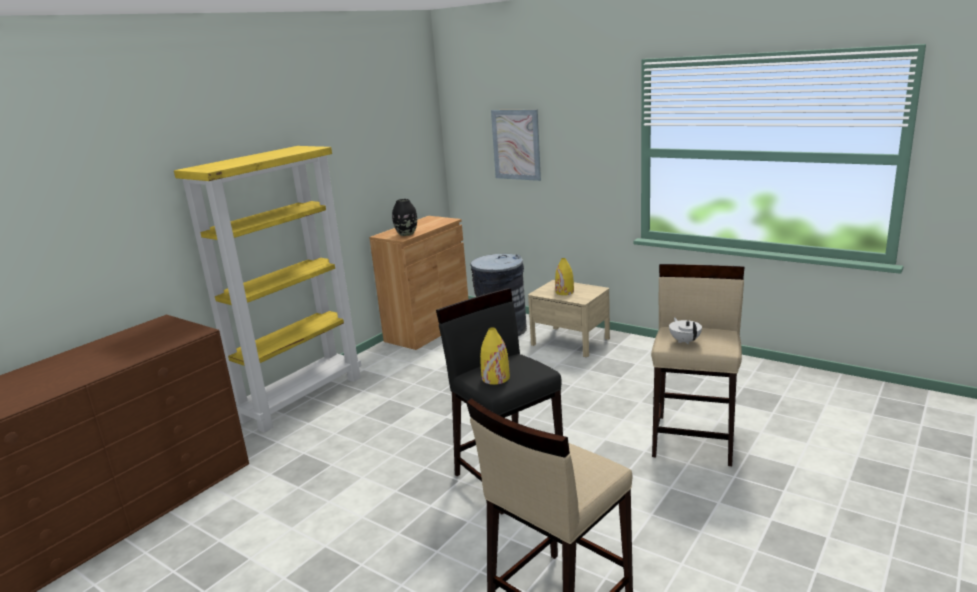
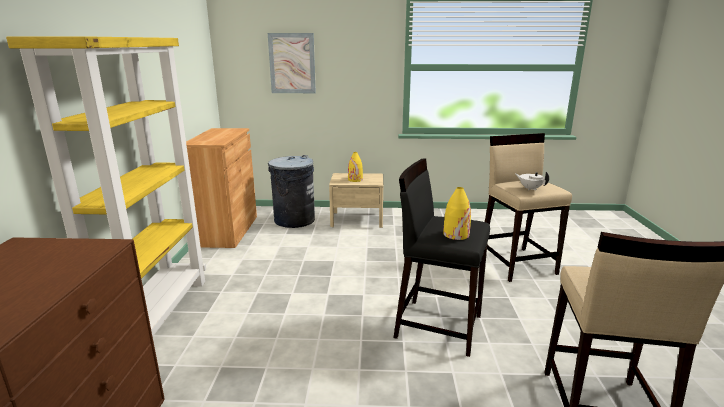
camera: 35 degrees left, 0 degrees up
(406, 234) = (217, 140): black vase -> none

